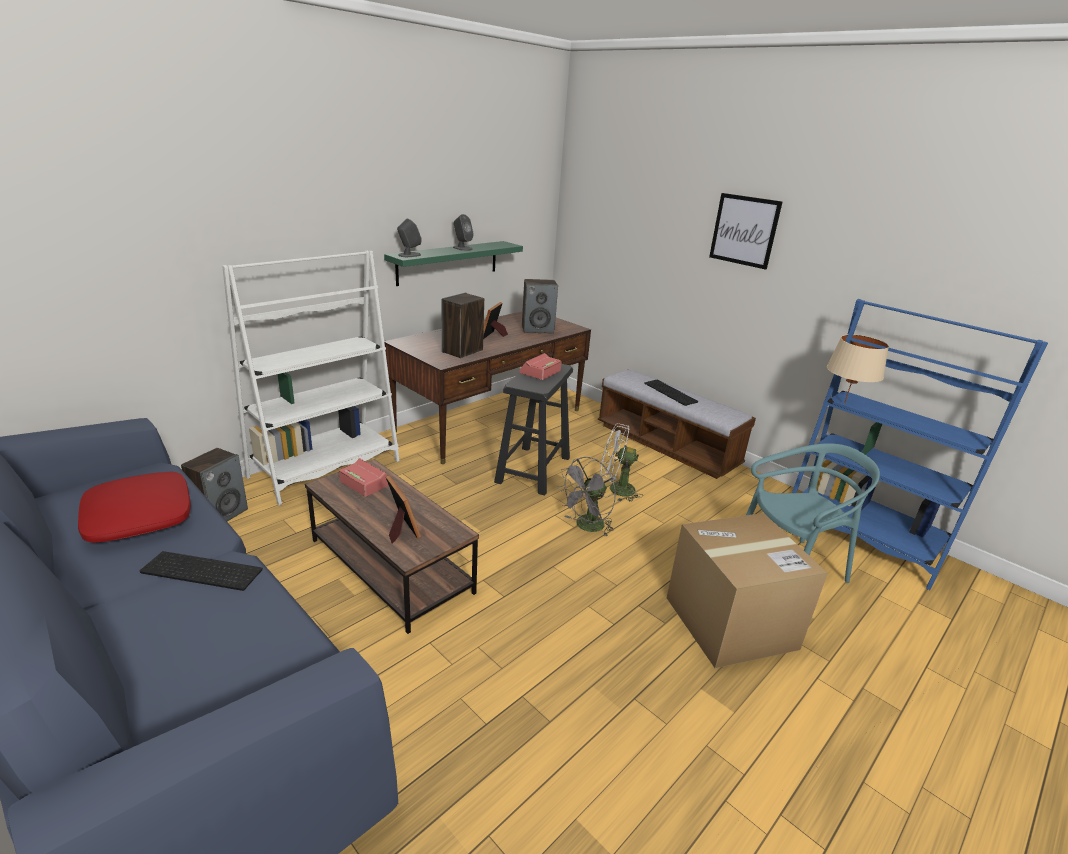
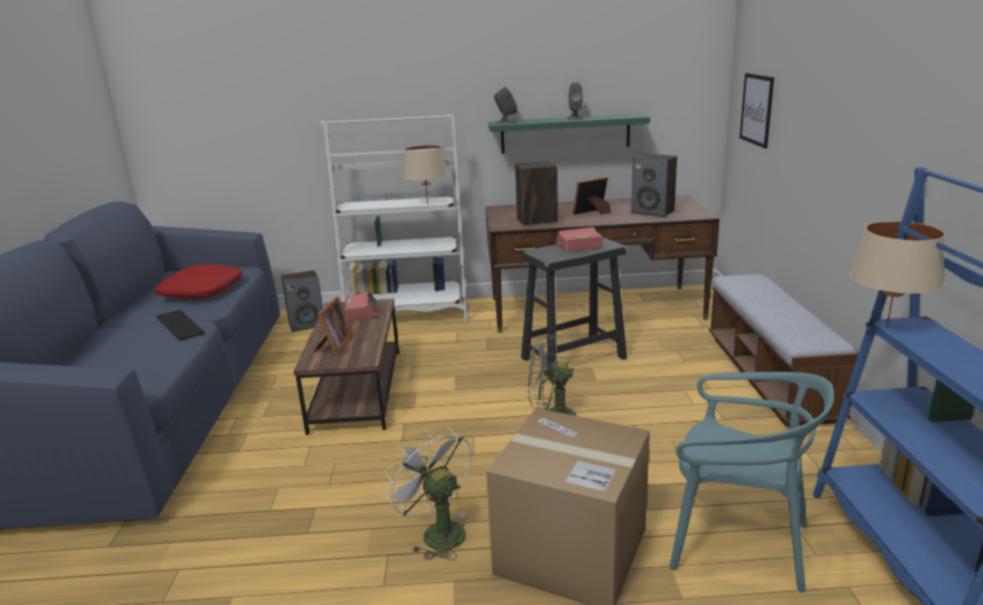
camera: 45 degrees right, 5 degrees down
(353, 349) = (427, 204): none -> beige table lamp
(615, 489) = (634, 398): white fan -> white fan (437, 532)
(671, 392) = (772, 303): keyboard -> none
(744, 230) = (861, 82): picture -> picture (756, 109)

